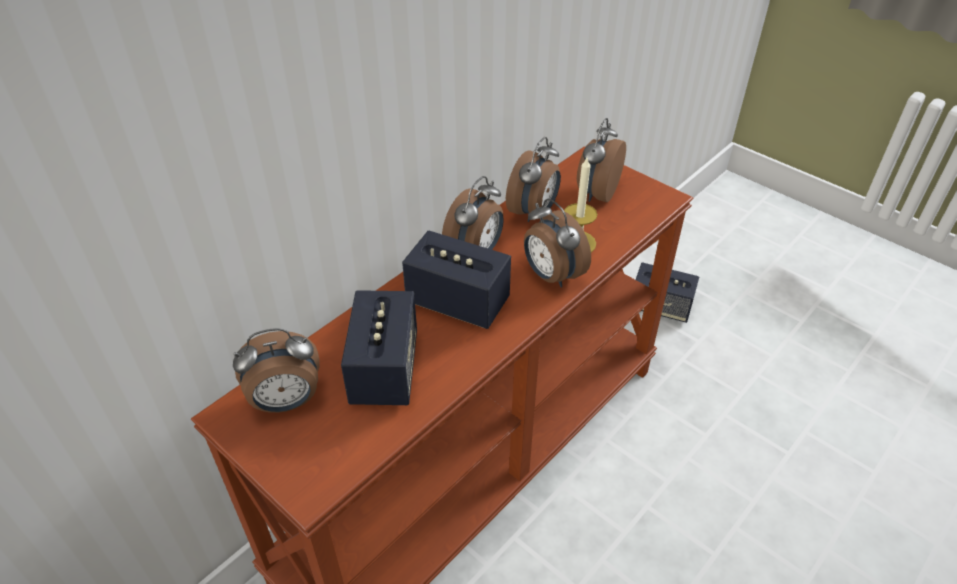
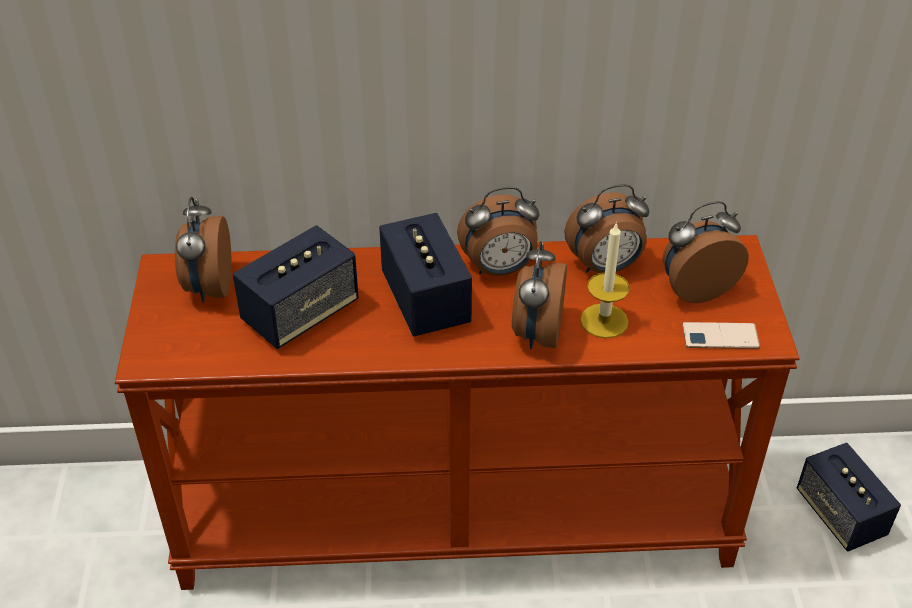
camera: 45 degrees right, 0 degrees up
(286, 402) = (208, 287): alarm clock -> alarm clock turned 60 degrees clockwise
(644, 211) = (720, 336): none -> phone

